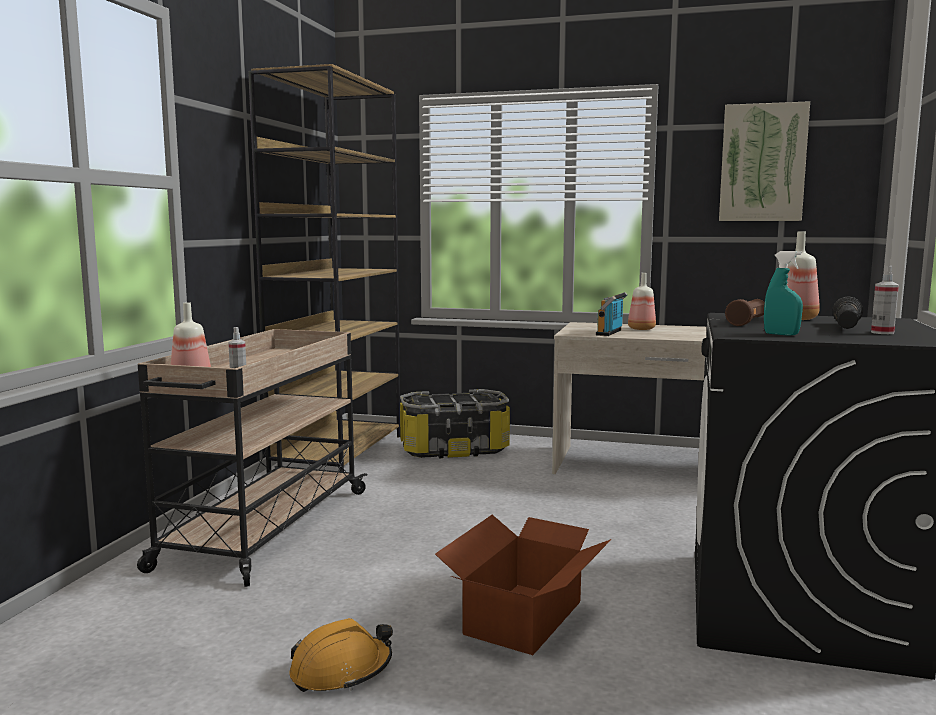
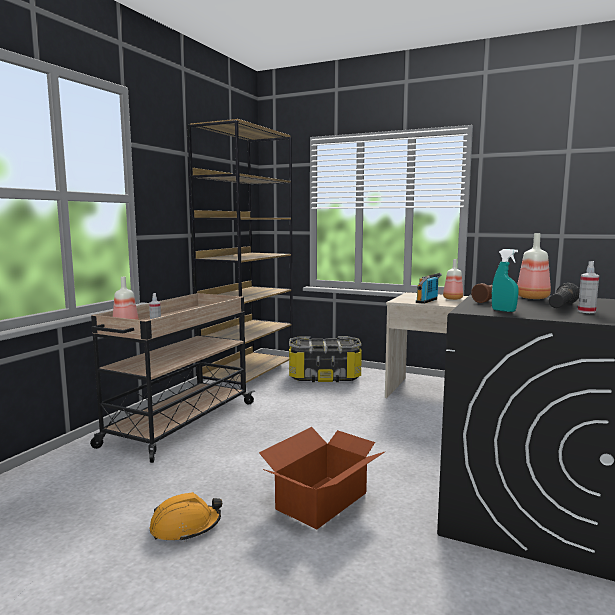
camera: 10 degrees right, 0 degrees up
(762, 163) = (548, 180): picture -> none

